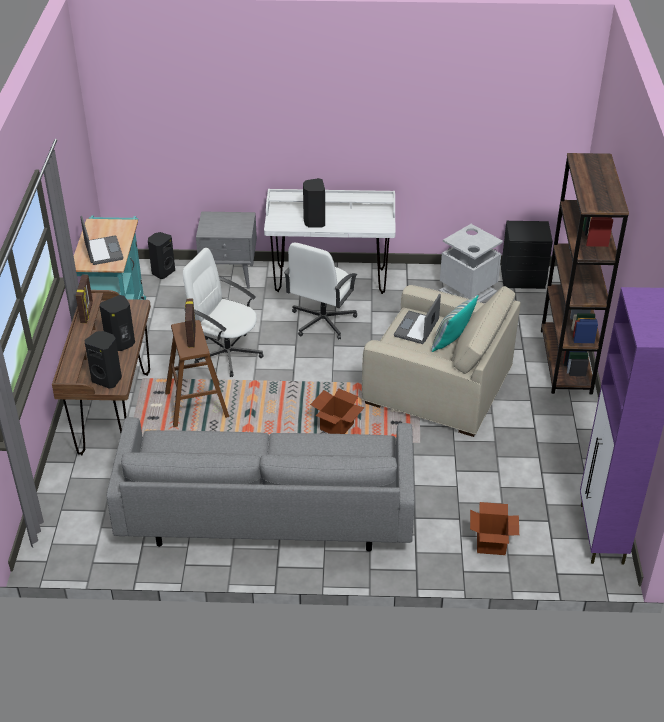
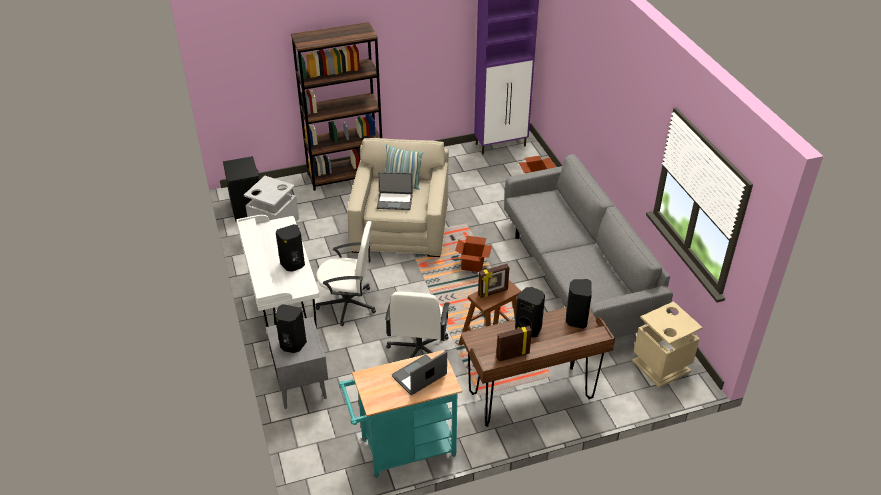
camera: 110 degrees left, 0 degrees up
(79, 531) = (661, 366): none -> beige trash can
(162, 272) = (311, 443): black speaker -> black speaker (292, 345)

